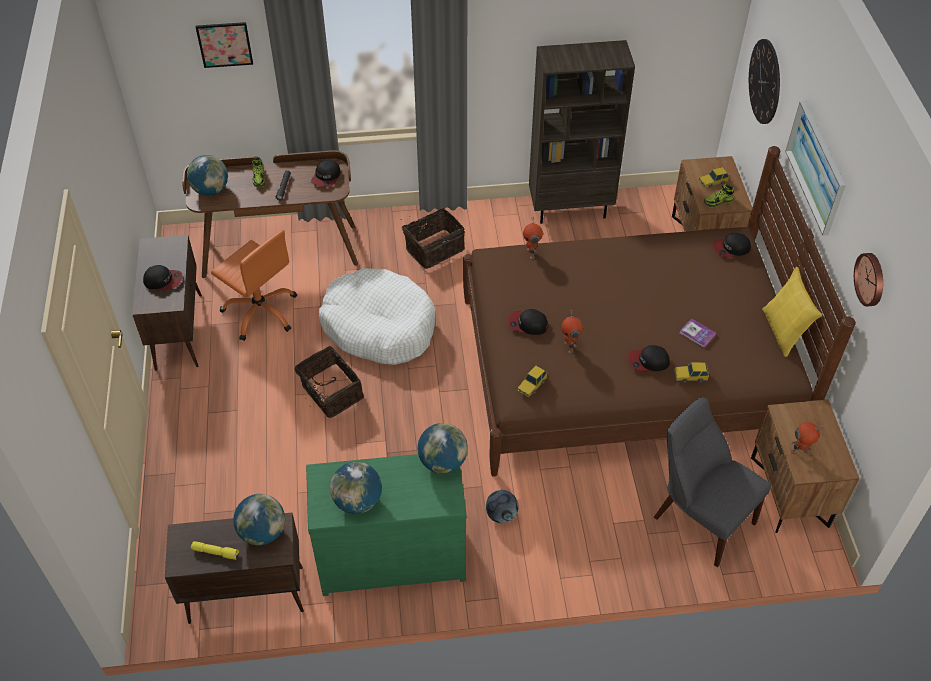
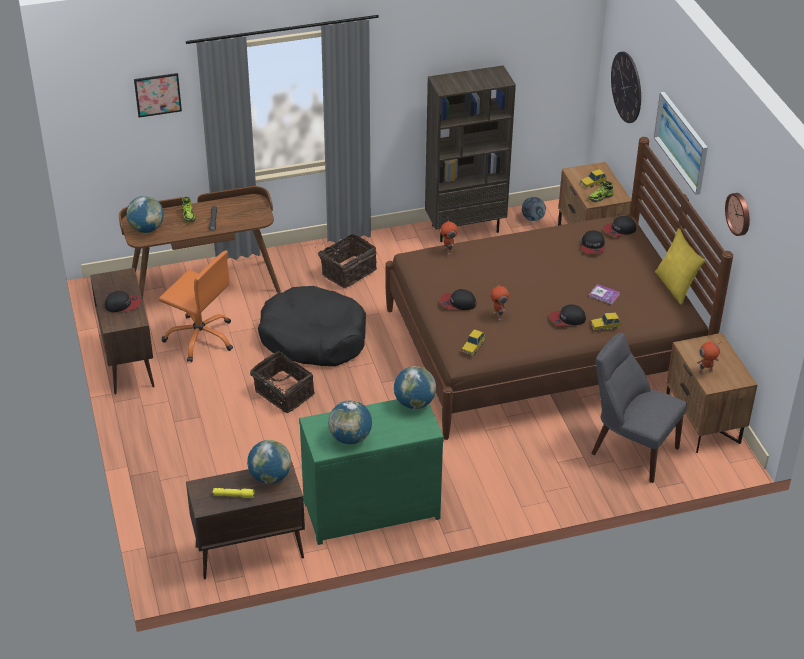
camera: 10 degrees left, 10 degrees down
(326, 177) = (250, 209): cap -> cap (592, 246)
(379, 326) = (313, 338): white dog bed -> black dog bed
(501, 515) = (459, 467): football -> football (532, 218)

